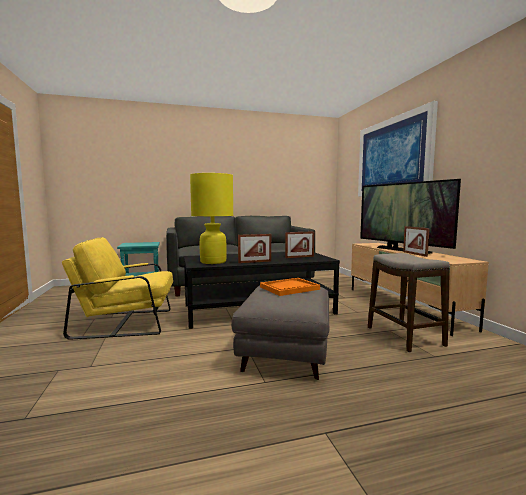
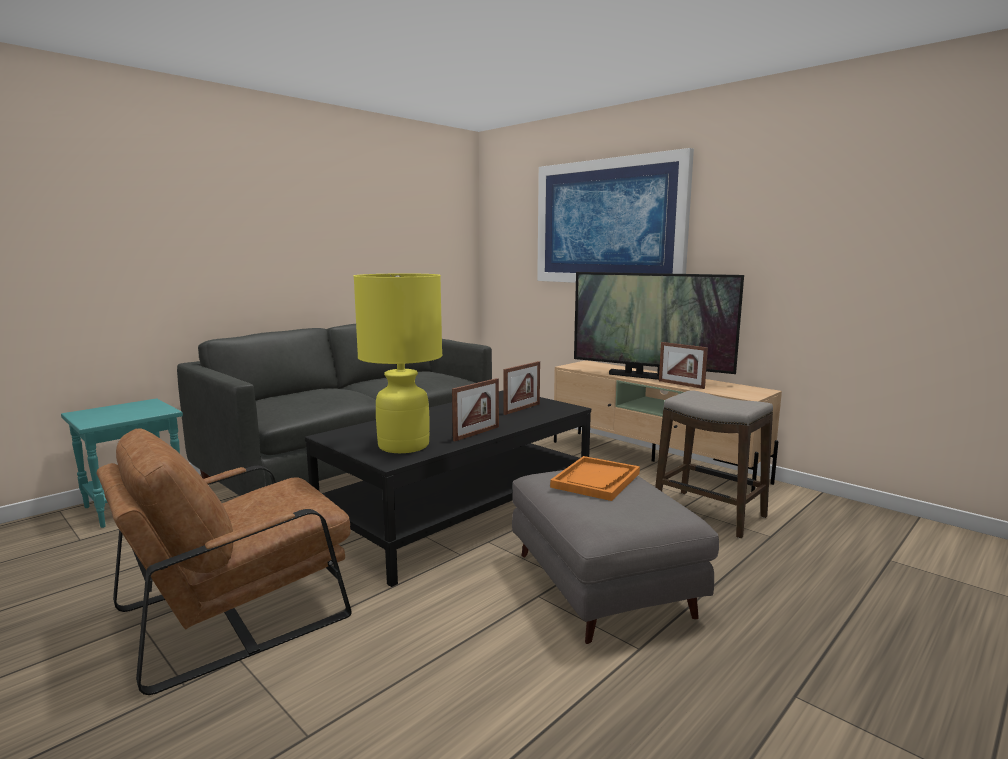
camera: 30 degrees left, 5 degrees up
(126, 322) = (238, 610): yellow armchair -> brown armchair

